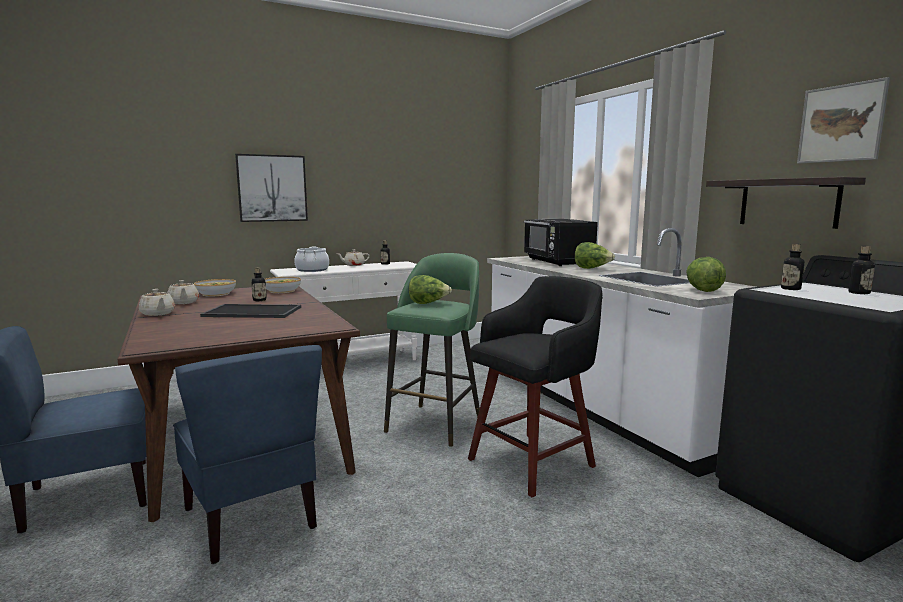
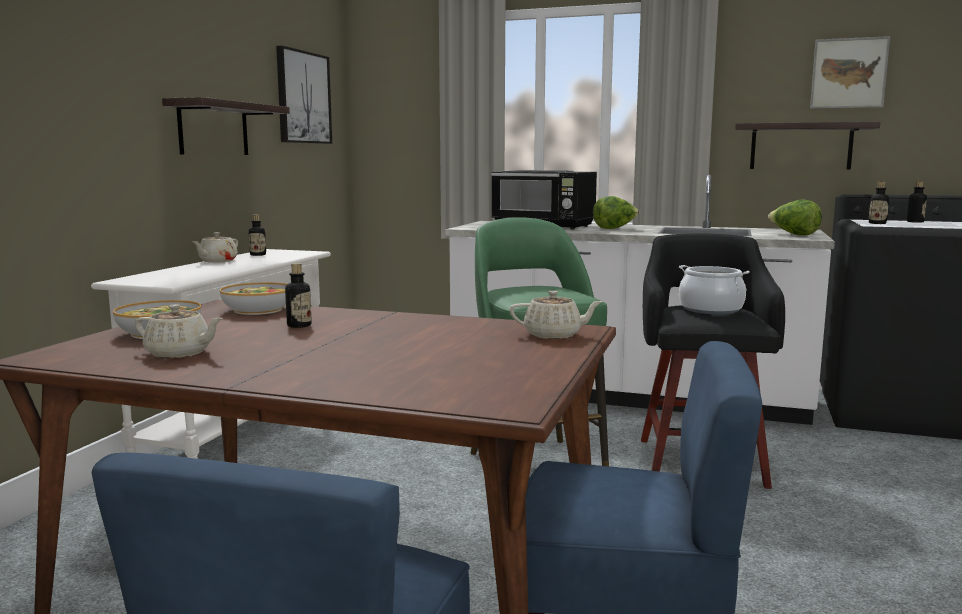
camera: 45 degrees left, 0 degrees up
(158, 314) = (238, 374): beige teapot -> beige teapot (554, 335)
(251, 312) = (383, 339): tray -> none
(272, 188) = (78, 116): picture -> picture (303, 97)
(312, 270) = (187, 274): cooking pot -> cooking pot (711, 309)
(370, 191) = (213, 129): none -> shelf
(428, 303) = (530, 291): lettuce -> none

